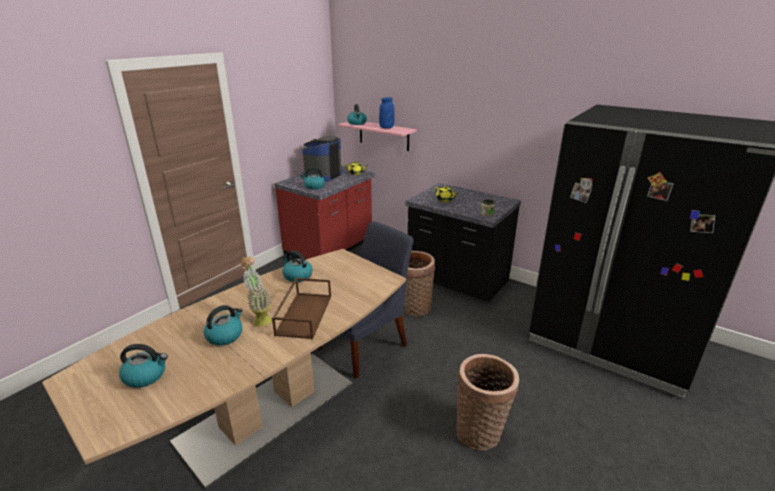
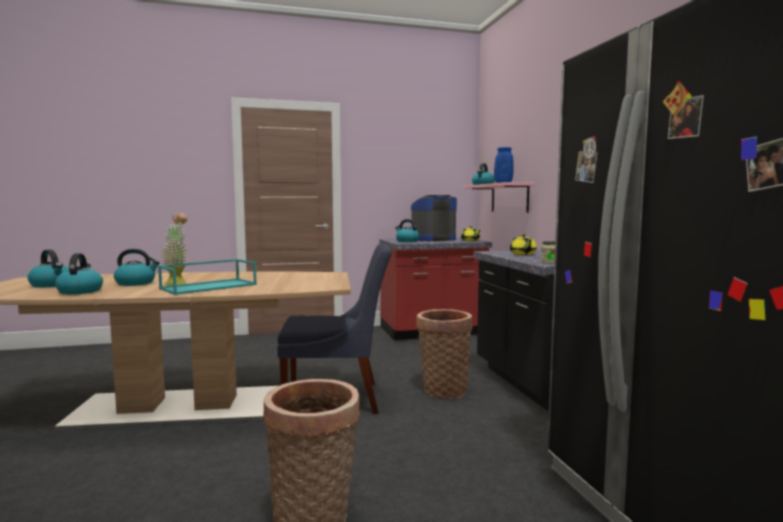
camera: 40 degrees right, 20 degrees down
(297, 276) = (266, 275): kettle -> kettle (80, 291)
(304, 314) = (209, 286): brown tray -> turquoise tray

